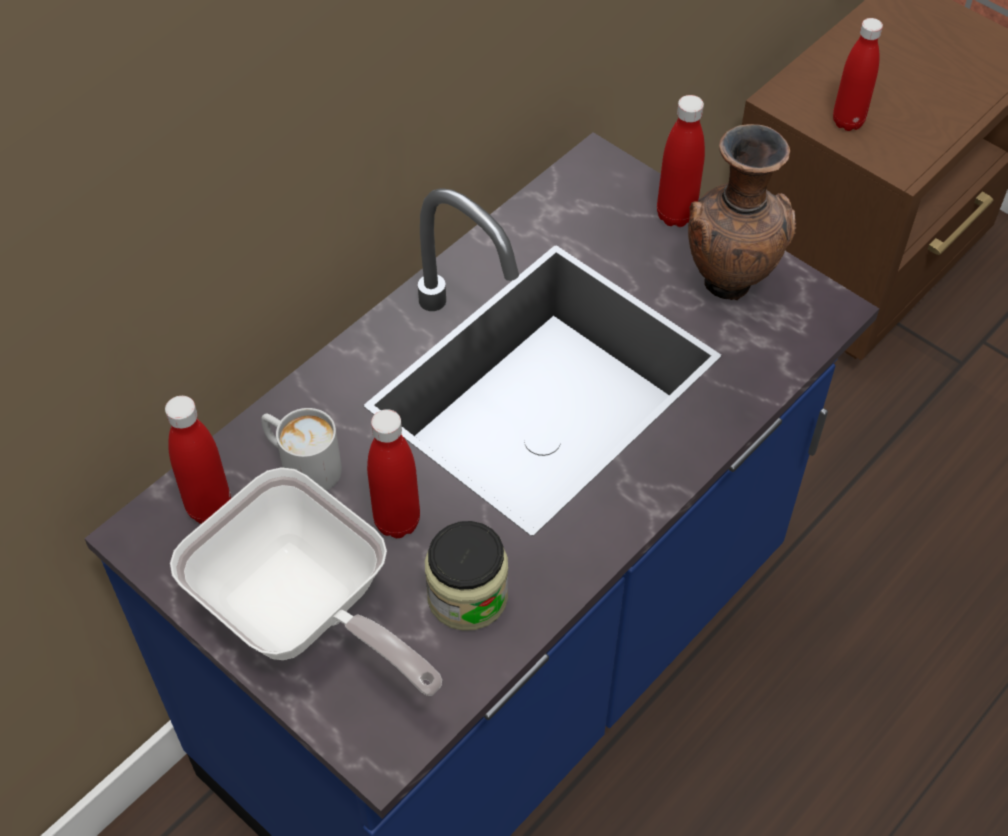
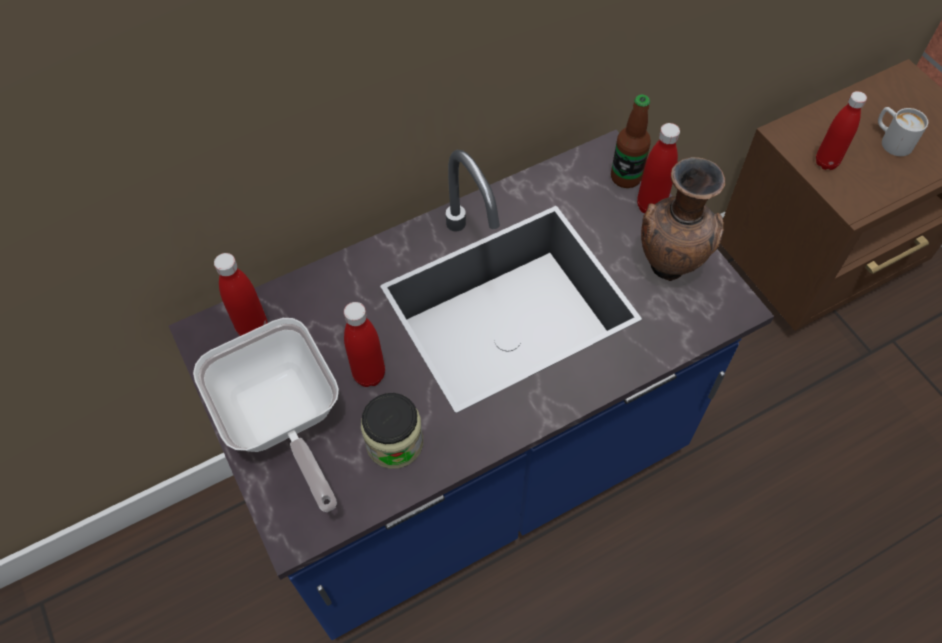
camera: 20 degrees right, 5 degrees up
(302, 464) = (323, 315): white mug -> white mug (891, 140)
(630, 188) = (626, 177): none -> bottle

